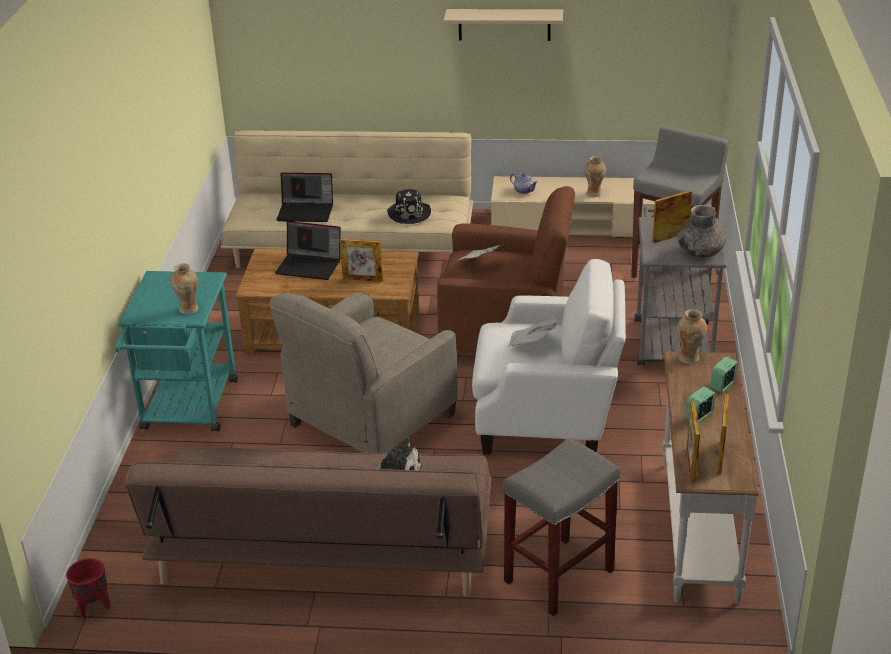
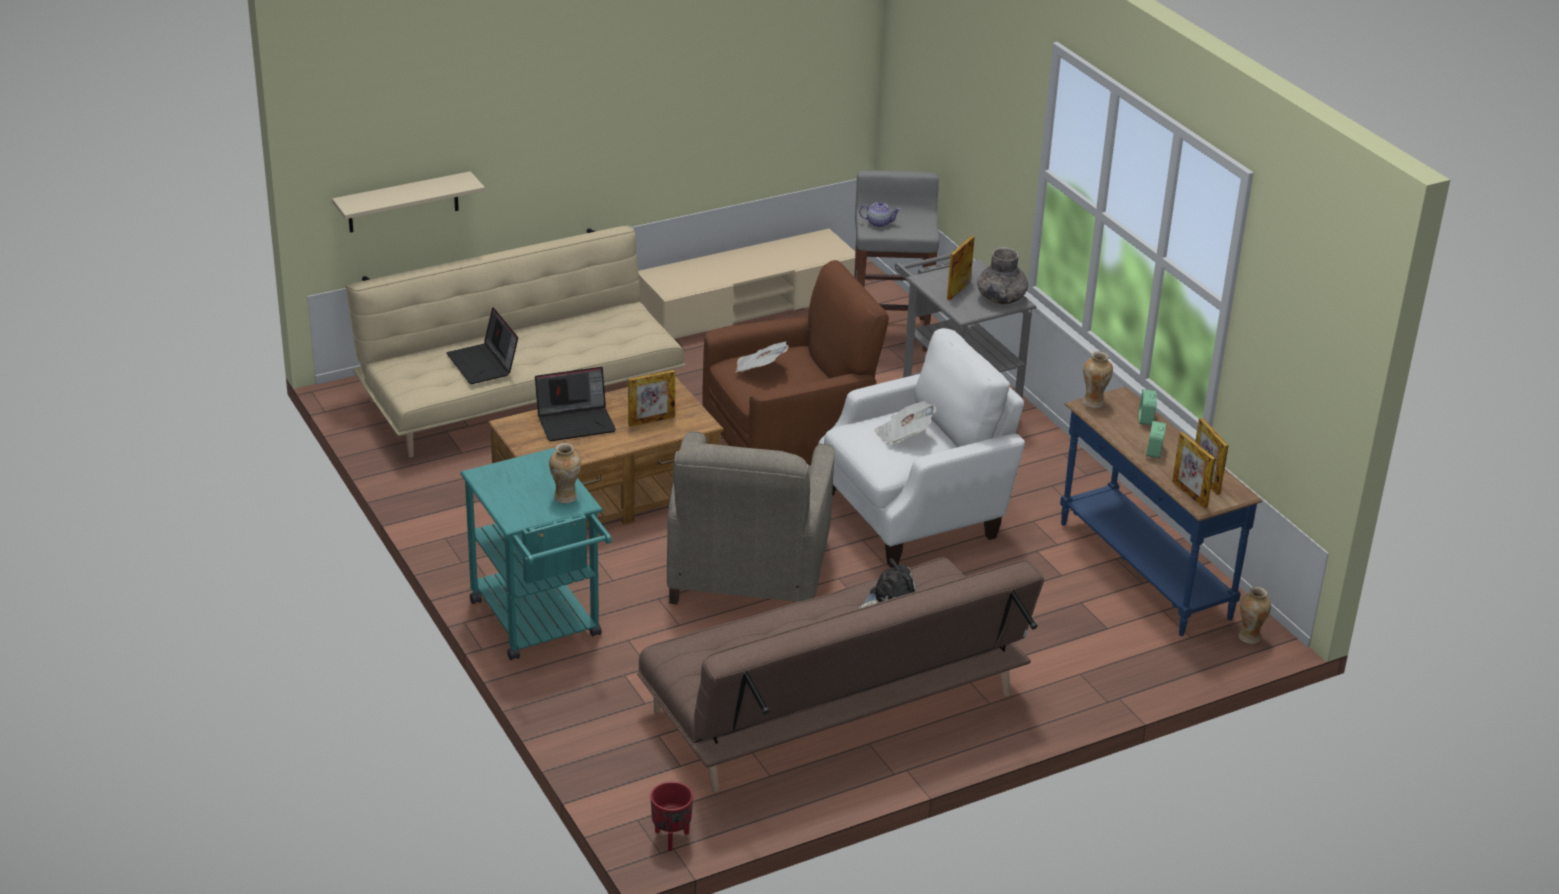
camera: 35 degrees left, 0 degrees up
(306, 212) = (484, 364): laptop -> laptop turned 90 degrees clockwise
(409, 213) = (604, 337): black hat -> none
(504, 24) = (646, 88): beige shelf -> beige shelf (403, 202)
(524, 191) = (688, 280): teapot -> teapot (879, 223)
(558, 577) = (1068, 651): grey stool -> none
(594, 193) = (765, 265): vase -> vase (1250, 637)
(696, 530) = (1142, 571): white console table -> blue console table

